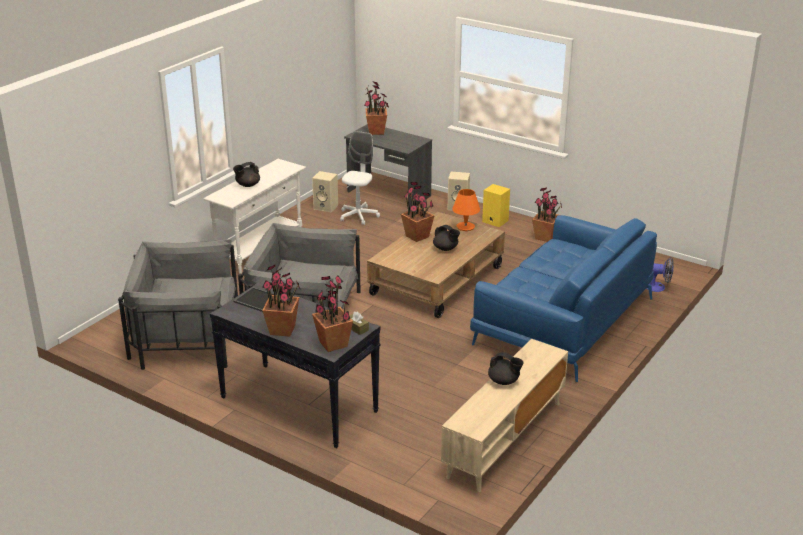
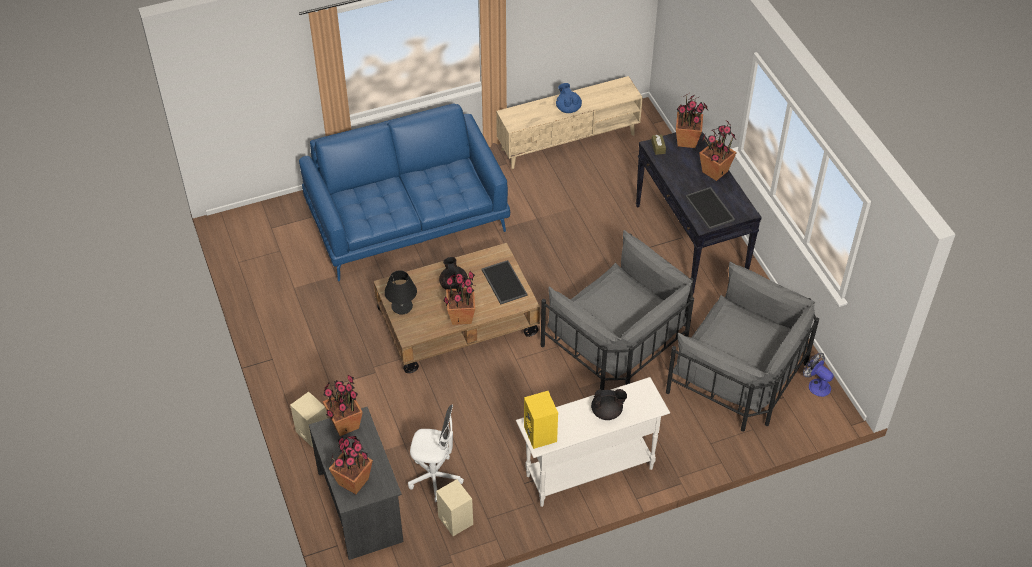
camera: 145 degrees left, 20 degrees up
(358, 216) = (435, 478): white office chair -> white office chair turned 135 degrees counterclockwise
(410, 262) = (503, 282): none -> tray
(465, 227) = (402, 306): orange table lamp -> black table lamp
(494, 221) = (305, 383): yellow speaker -> yellow speaker (541, 434)
(504, 381) = (568, 108): black teapot -> blue teapot
(545, 237) = (289, 329): potted plant -> potted plant (345, 424)
(659, 287) = (282, 212): fan -> fan (816, 385)

